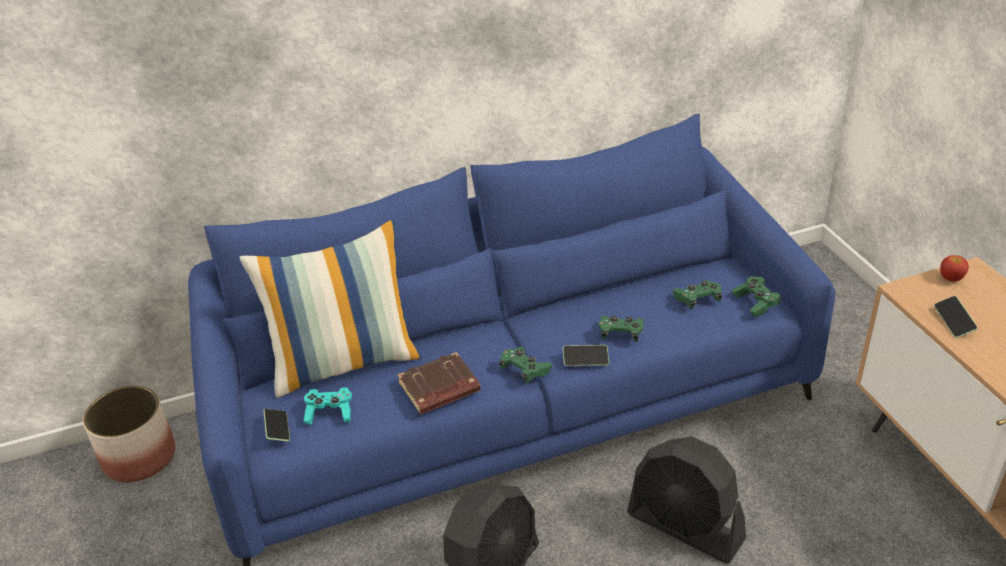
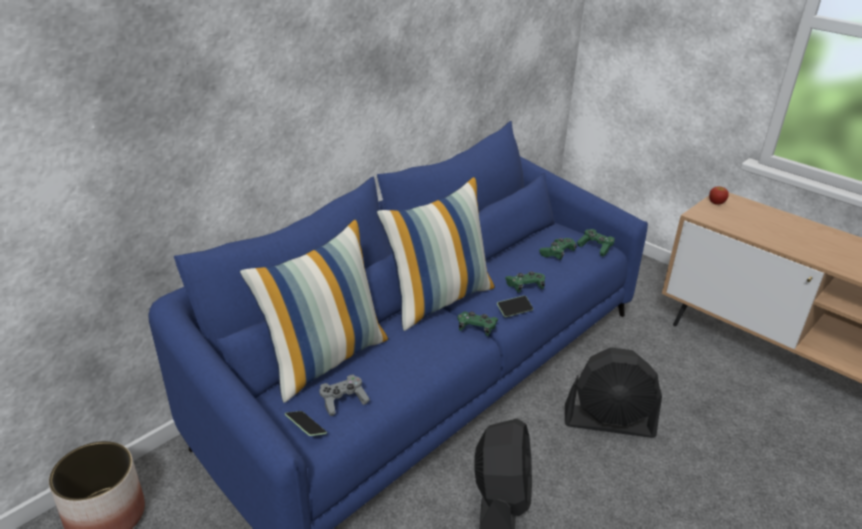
camera: 30 degrees left, 5 degrees down
(330, 413) = (343, 401): turquoise game controller -> grey game controller
(439, 389) = (422, 358): brown book -> none
(510, 324) = (438, 299): none -> pillow
(953, 322) = (741, 226): phone -> none

